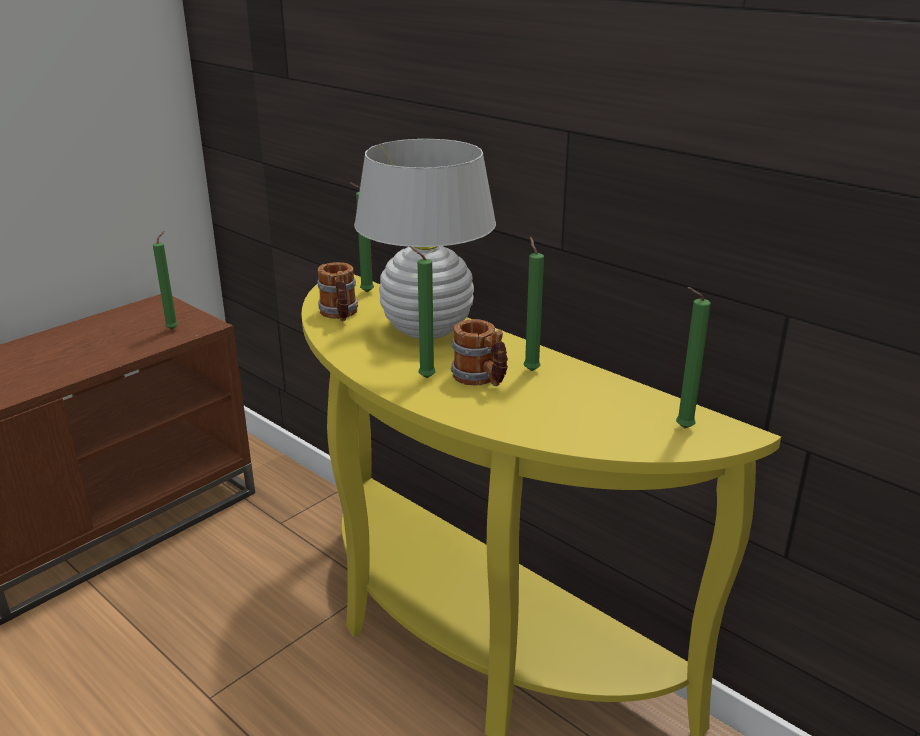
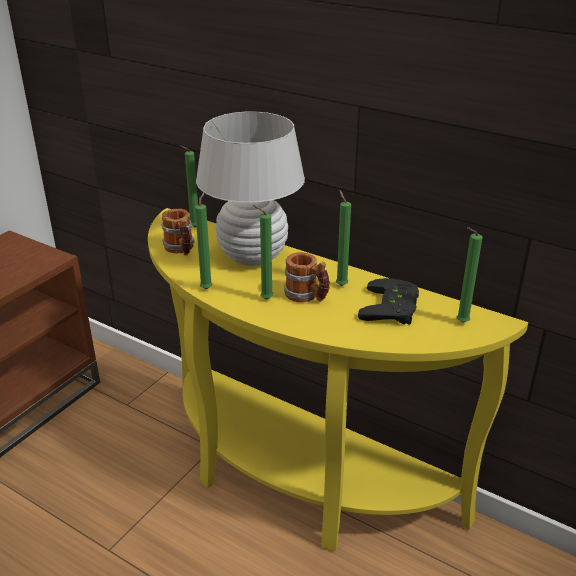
camera: 10 degrees left, 5 degrees up
(174, 328) = (29, 263): green candle -> green candle (207, 288)
(593, 402) = (394, 308): none -> black game controller

